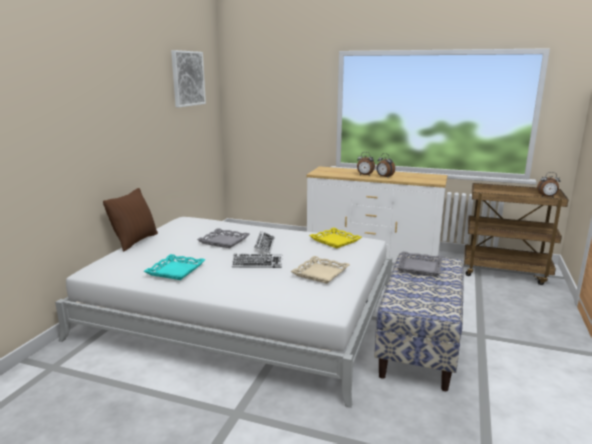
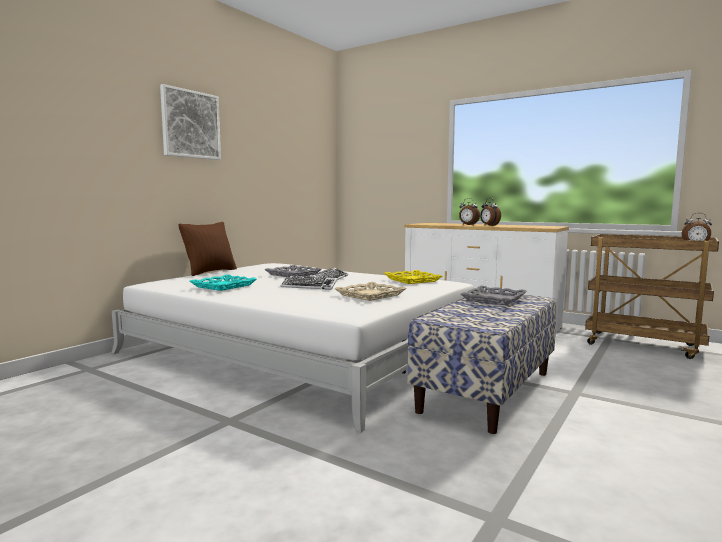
camera: 15 degrees right, 10 degrees down
(187, 78) = (295, 131): picture -> picture (190, 124)

